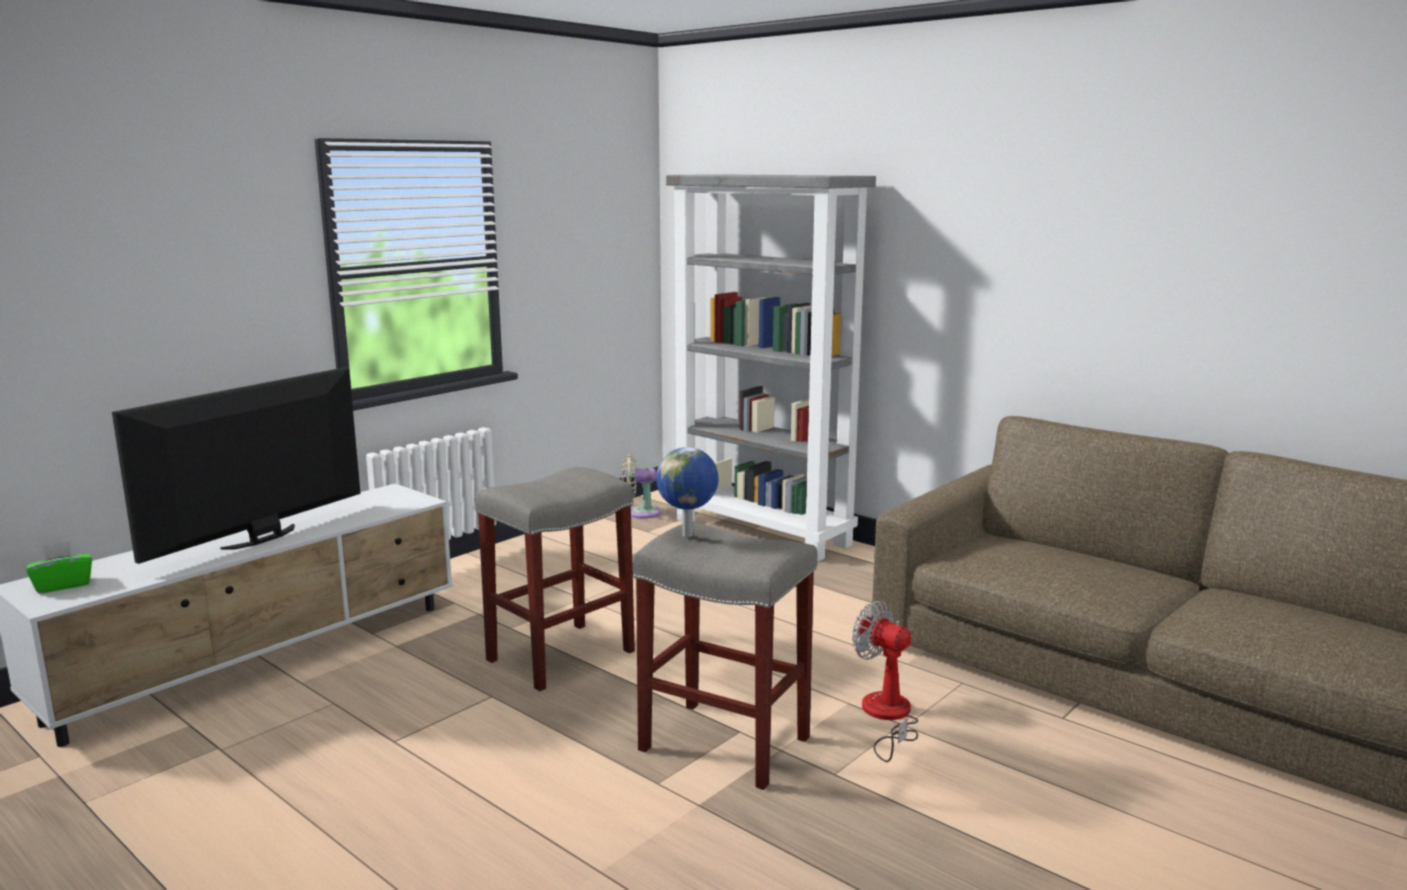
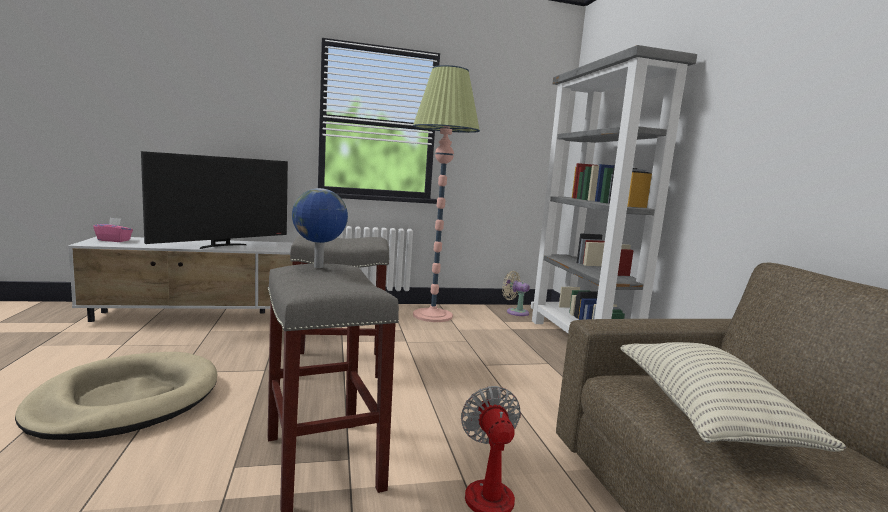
camera: 35 degrees right, 5 degrees down
(63, 585) = (114, 240): green tissue box -> pink tissue box
(263, 538) = (222, 246): television -> television turned 150 degrees clockwise
(409, 792) = (127, 400): none -> beige dog bed
(553, 552) = (432, 315): none -> floor lamp
(1033, 568) = (704, 415): none -> pillow

